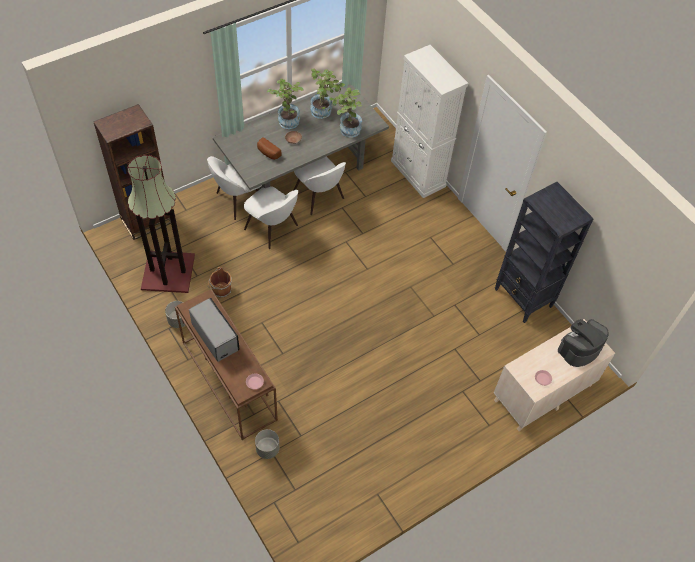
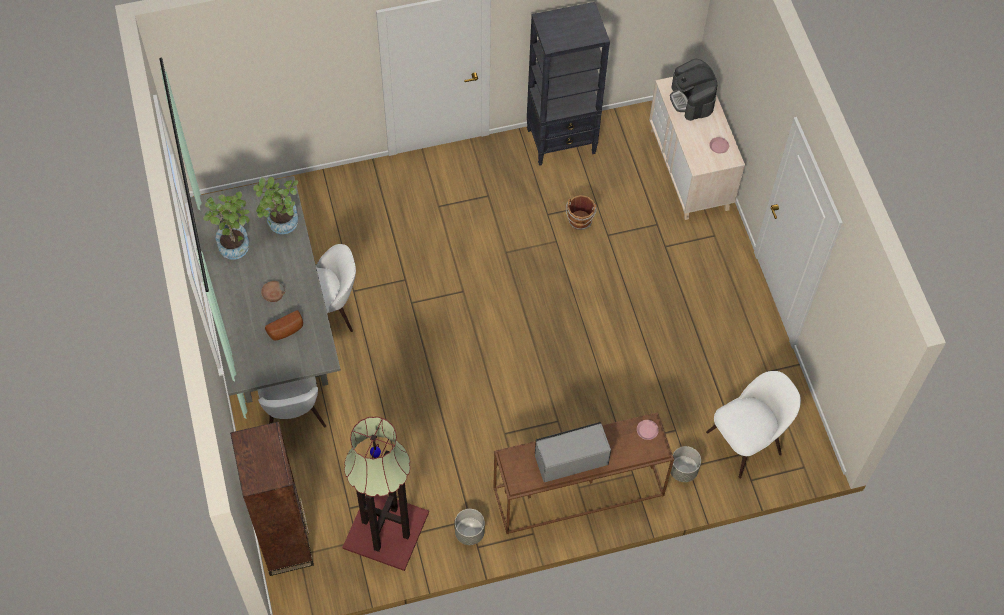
camera: 70 degrees left, 5 degrees up
(221, 290) = (438, 470): brown bucket -> brown bucket (580, 221)
(272, 228) = (358, 383): white chair -> white chair (746, 441)
(287, 119) = (232, 292): potted plant -> none
(418, 174) = (331, 186): white cabinet -> none

